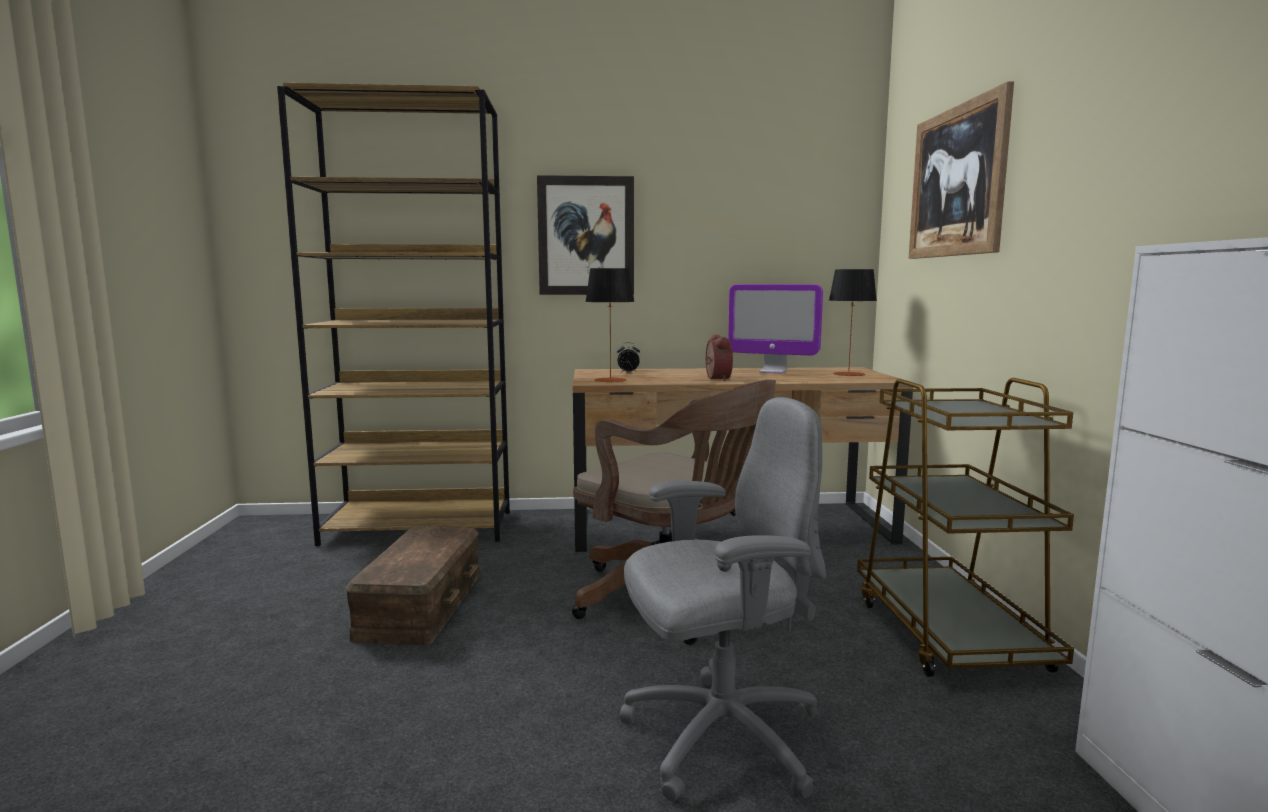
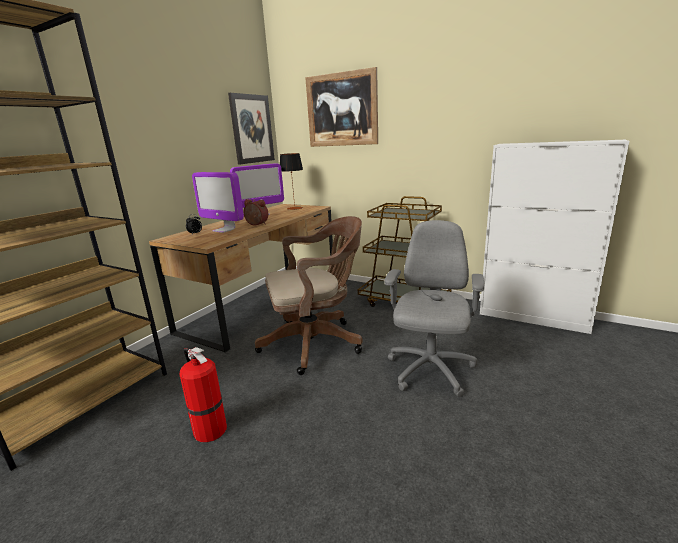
camera: 55 degrees left, 10 degrees up
(419, 604) = (209, 429): brown storage box -> fire extinguisher
(586, 236) = (133, 141): picture -> picture (252, 129)
(610, 380) = (211, 240): table lamp -> none
(663, 375) = (224, 230): none -> monitor

